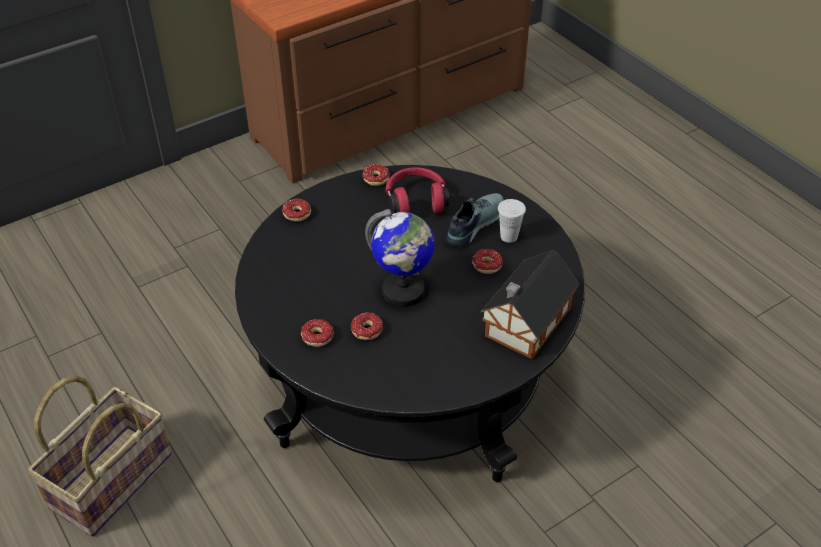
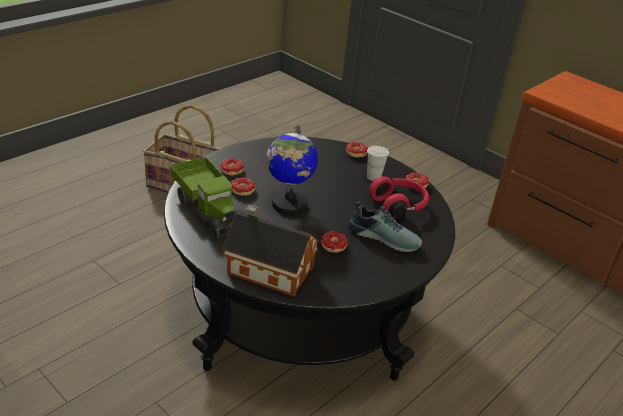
camera: 75 degrees right, 10 degrees down
(405, 366) = (209, 209): none -> toy truck
(509, 236) = (376, 258): white cup -> white cup (373, 177)

